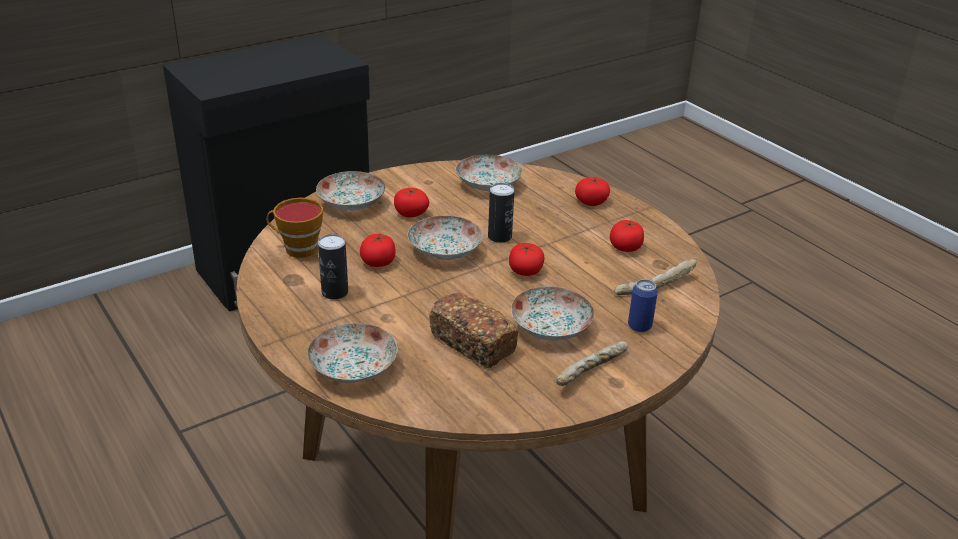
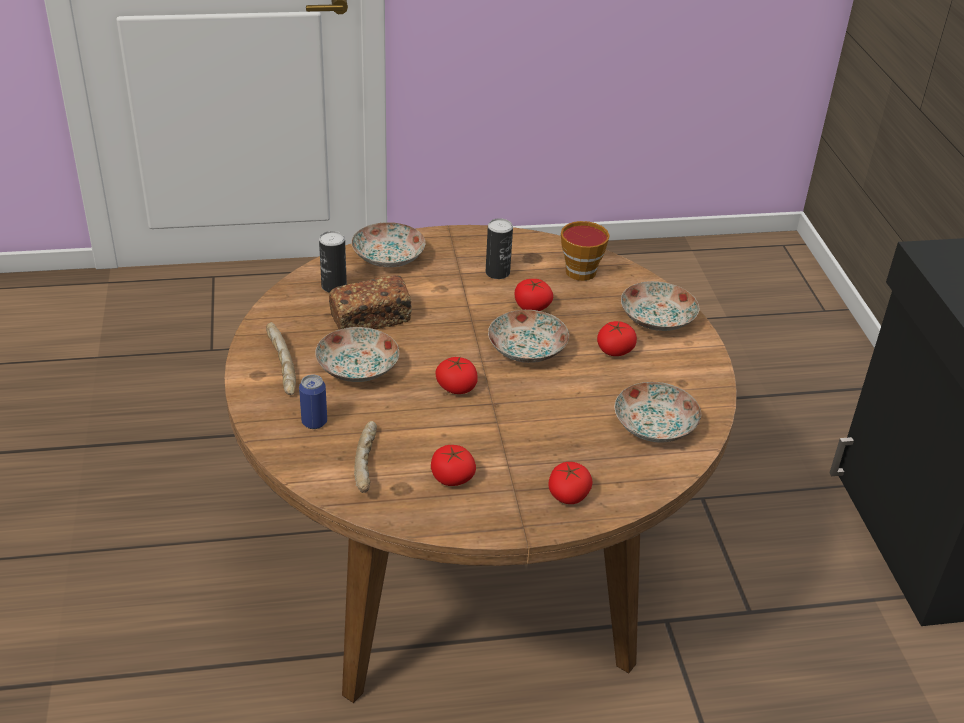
camera: 115 degrees right, 5 degrees up
(499, 237) = (531, 393): can -> can (334, 286)

